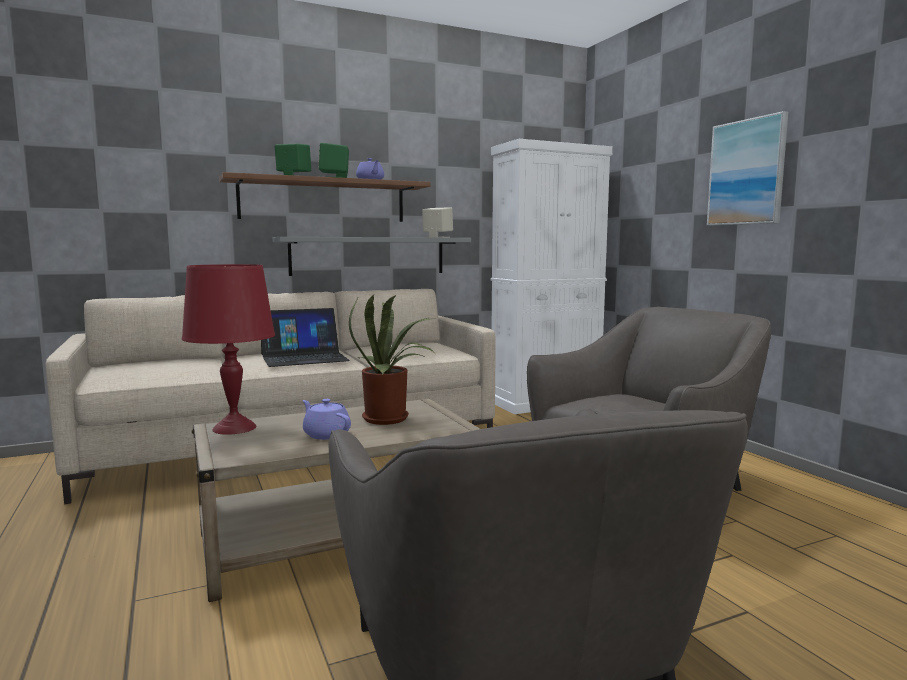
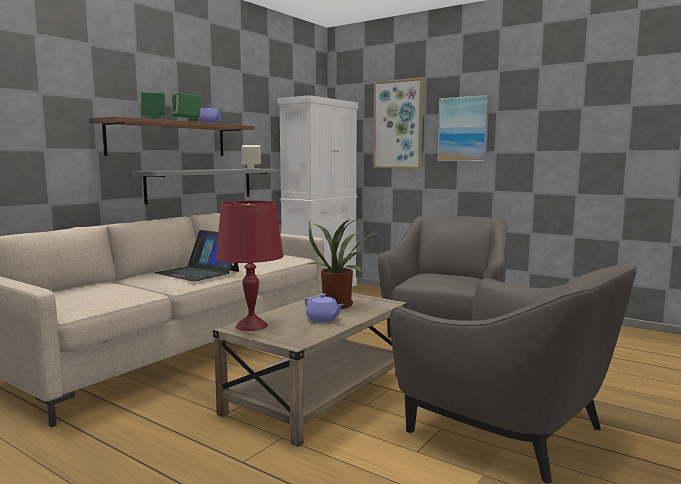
camera: 30 degrees left, 0 degrees up
(304, 357) = (198, 272): laptop -> laptop turned 90 degrees clockwise
(326, 434) = (323, 319): purple teapot -> purple teapot turned 150 degrees counterclockwise
(661, 173) = (398, 124): none -> picture

